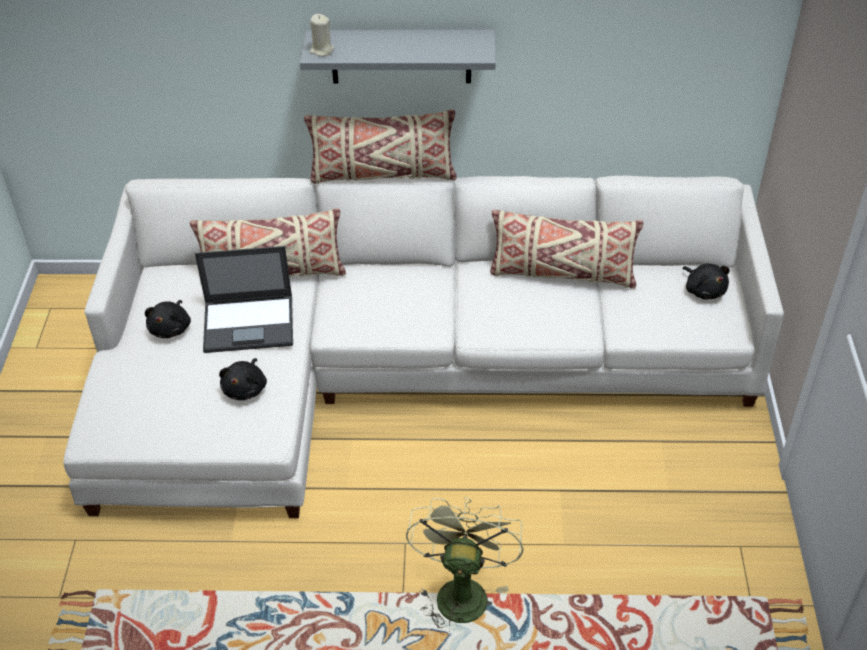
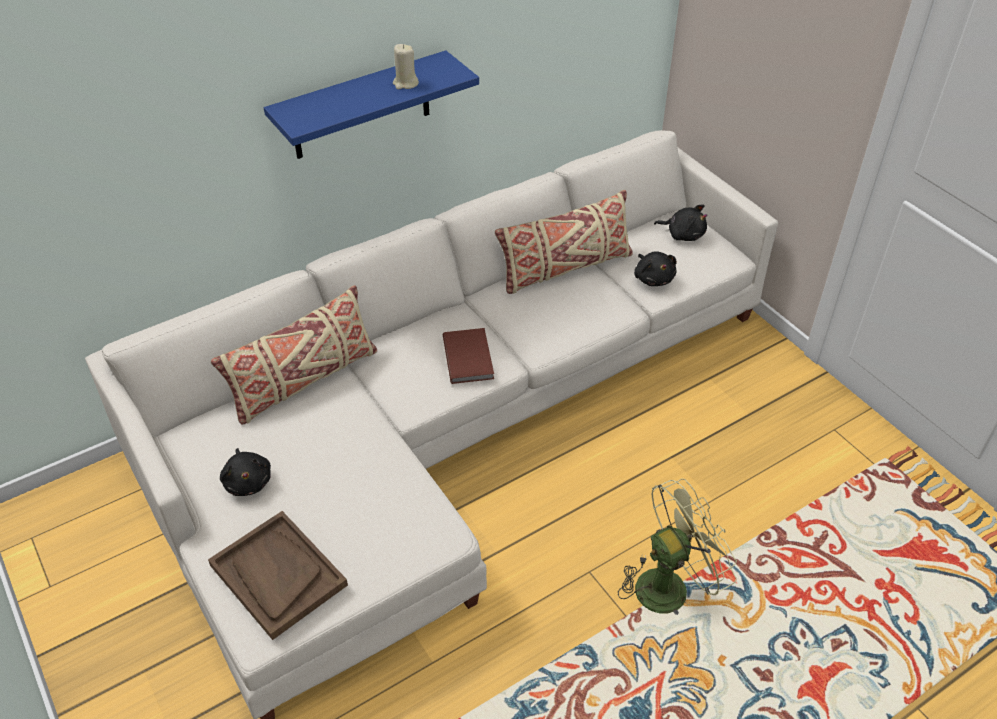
camera: 35 degrees left, 0 degrees up
(133, 404) = (278, 575): none -> brown tray
(246, 389) = (380, 501): black plush toy -> black plush toy (653, 278)
(250, 324) = (327, 438): laptop -> none
(321, 50) = (302, 120): beige candle -> beige candle (405, 83)
(382, 175) = (371, 238): beige pillow -> none
(401, 56) = (361, 106): grey shelf -> blue shelf
(412, 312) = (469, 357): none -> brown book
(461, 590) = (670, 584): green fan -> green fan turned 90 degrees clockwise

